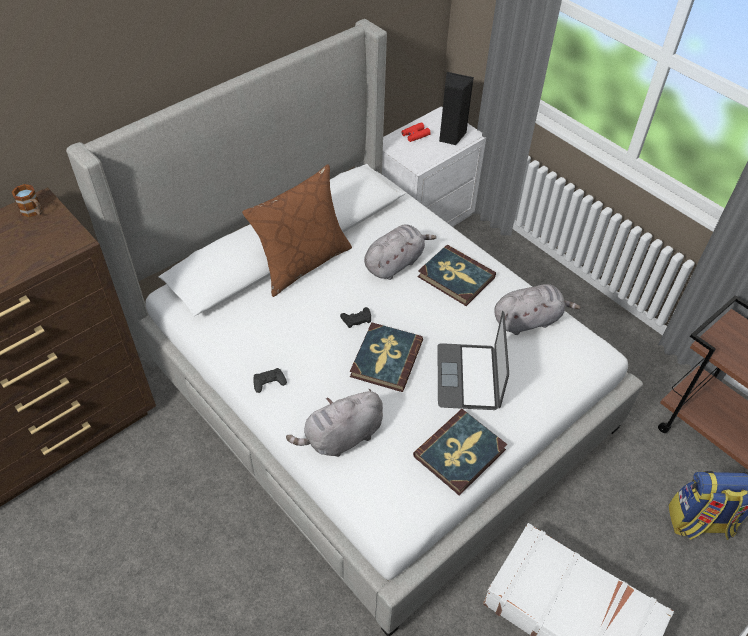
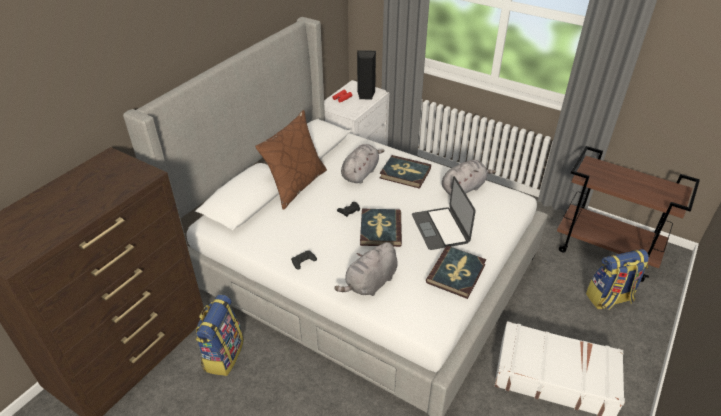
camera: 15 degrees left, 10 degrees down
(34, 211) = (106, 162): mug -> none
(162, 463) = (223, 355): none -> backpack

